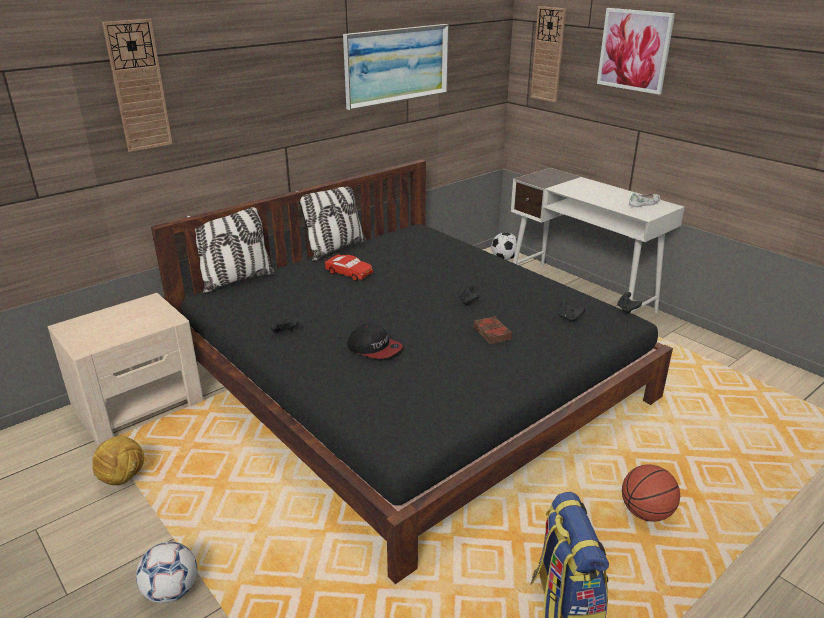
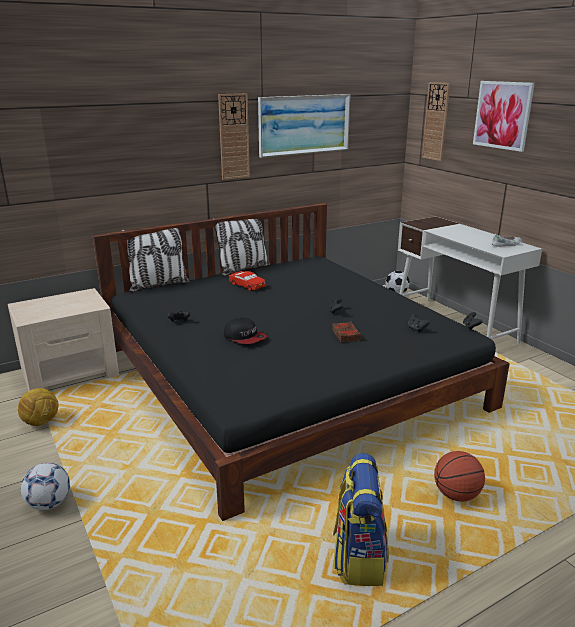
camera: 10 degrees right, 5 degrees down
(138, 86) = (90, 127): wall clock -> wall clock (233, 137)

